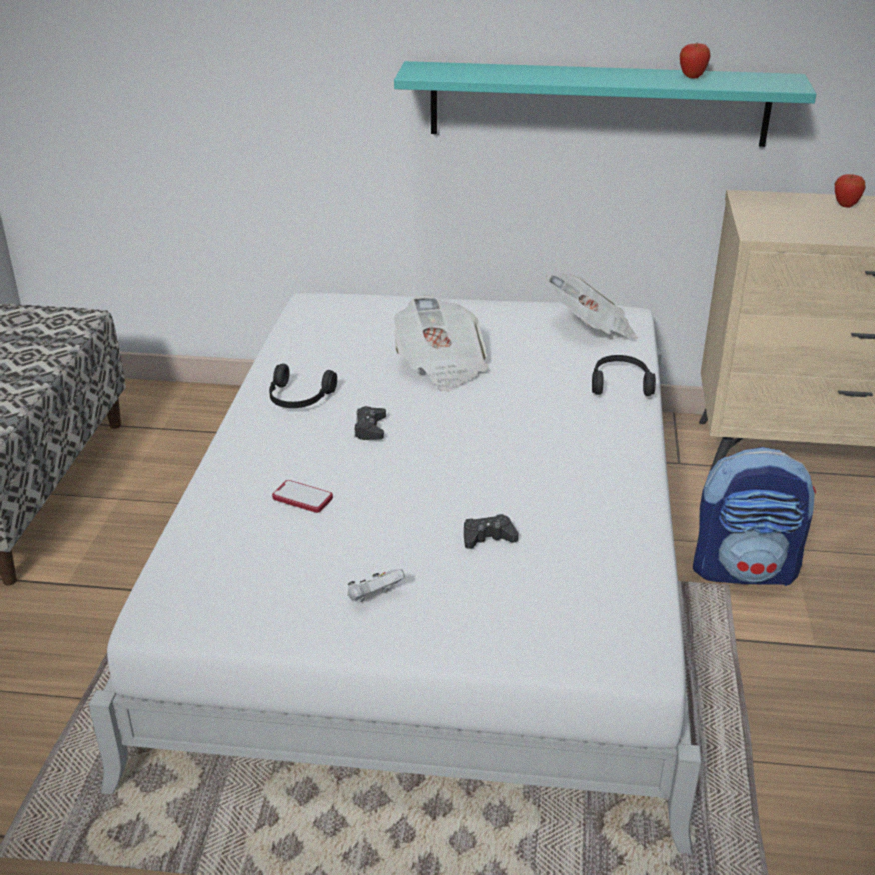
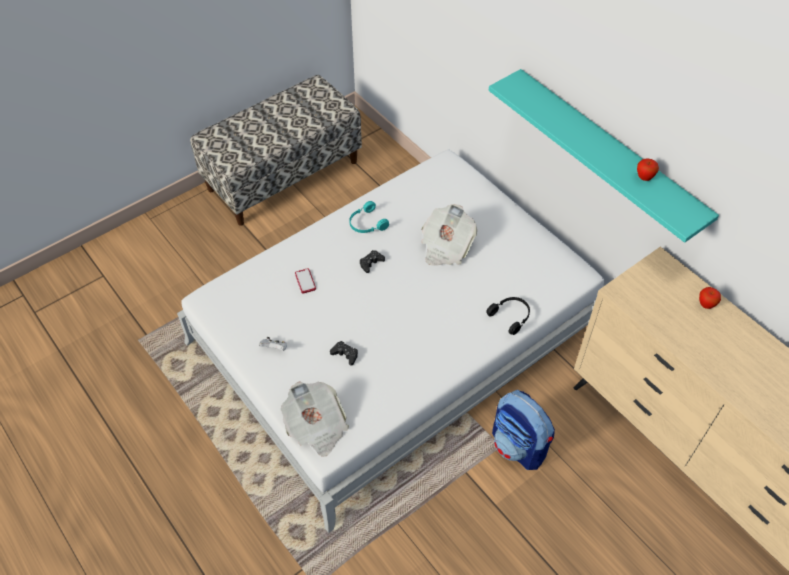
camera: 45 degrees right, 20 degrees up
(298, 399) = (366, 224): black headphones -> turquoise headphones
(591, 328) = (546, 272): newspaper -> newspaper (316, 427)

